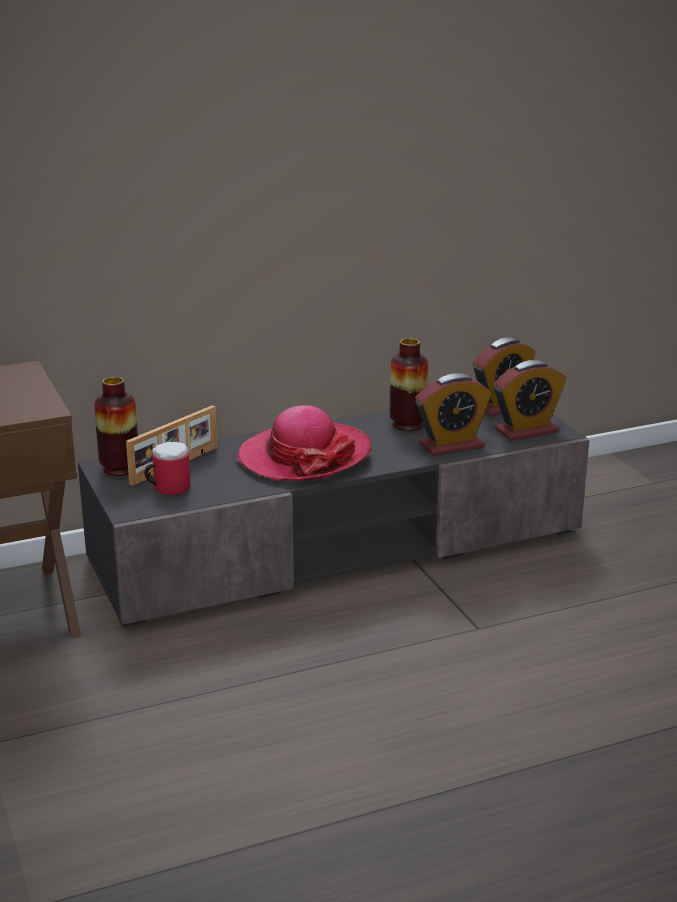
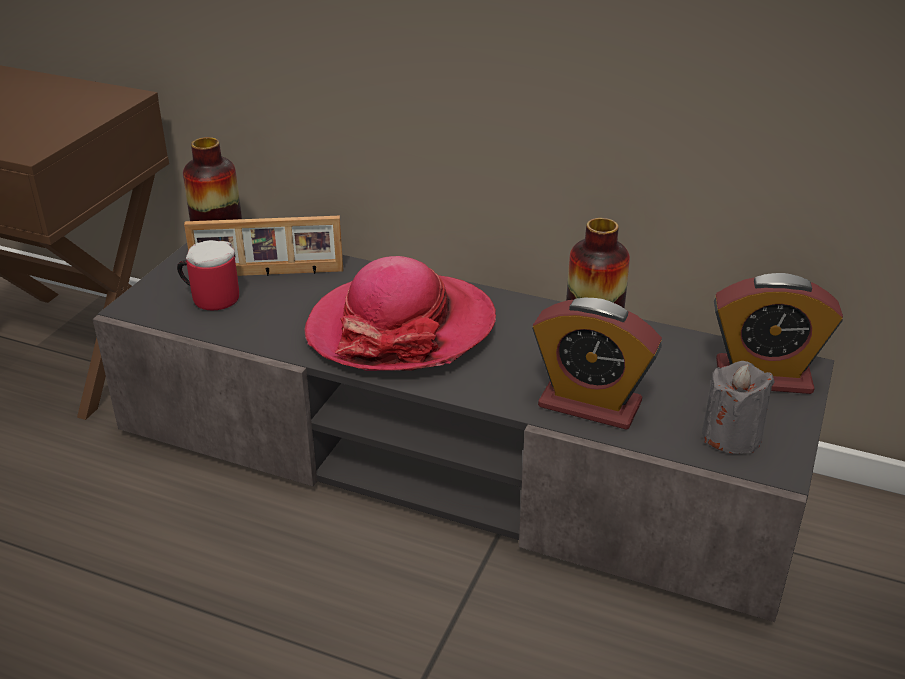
camera: 45 degrees right, 10 degrees up
(526, 431) = (731, 436): alarm clock -> grey candle

